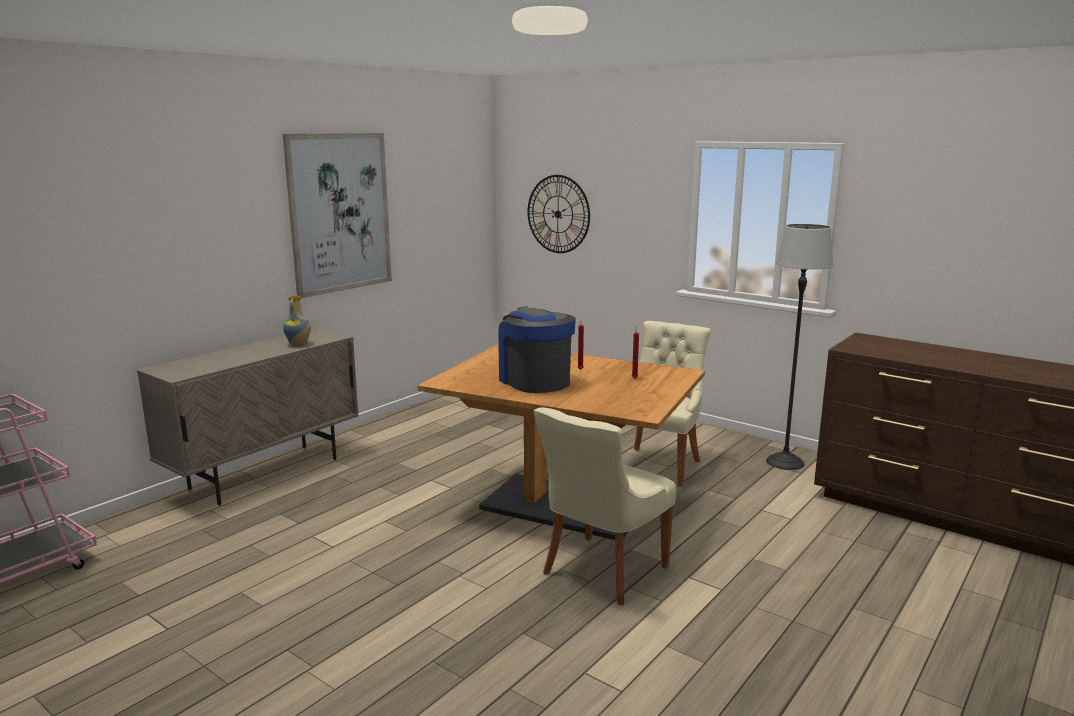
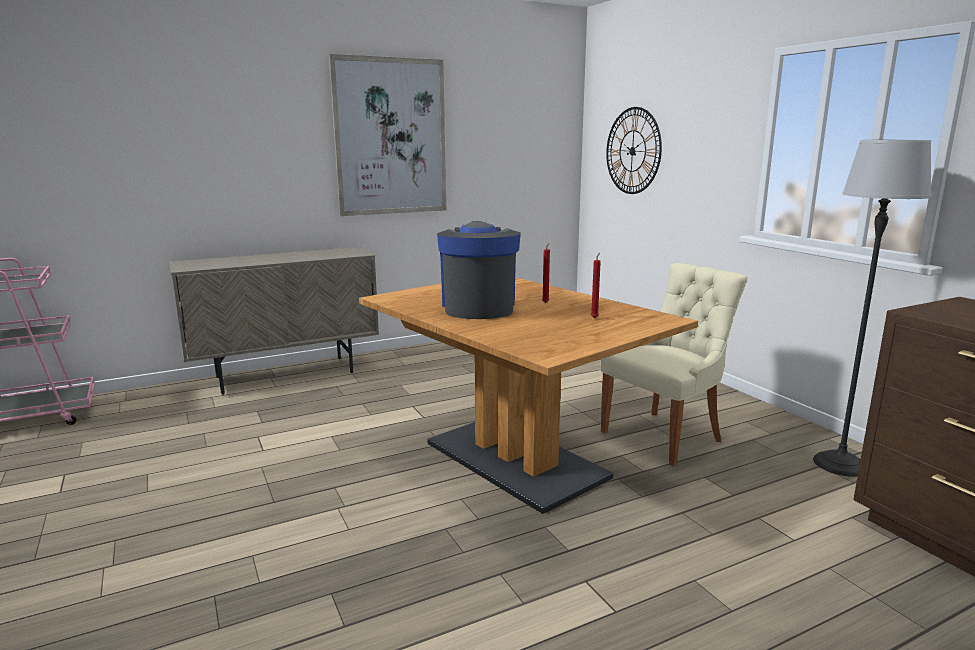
camera: 25 degrees right, 0 degrees up
(299, 344) = (319, 256): vase -> none
(601, 571) = (486, 544): beige chair -> none

